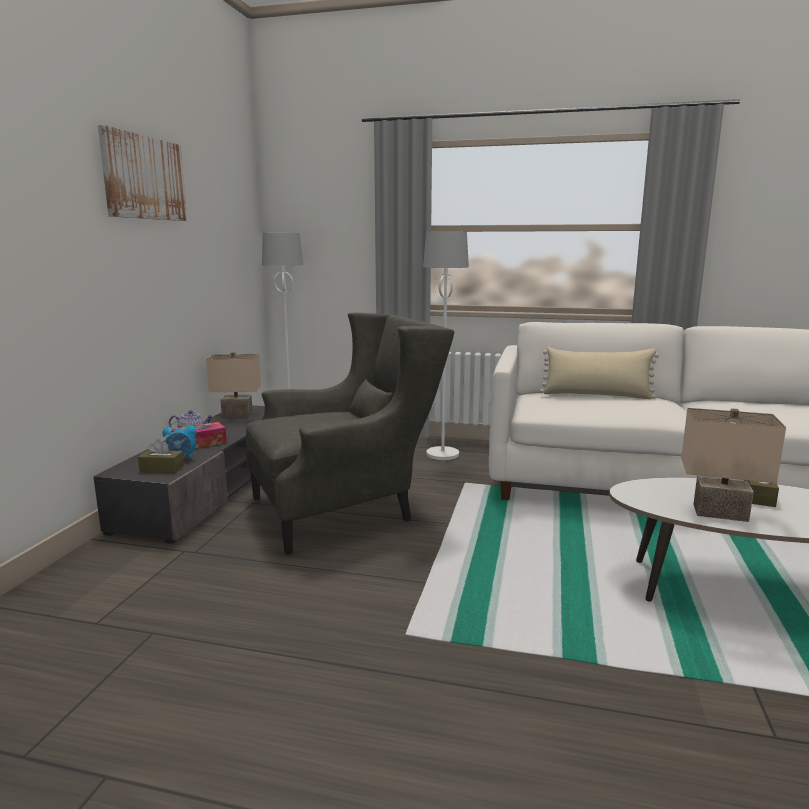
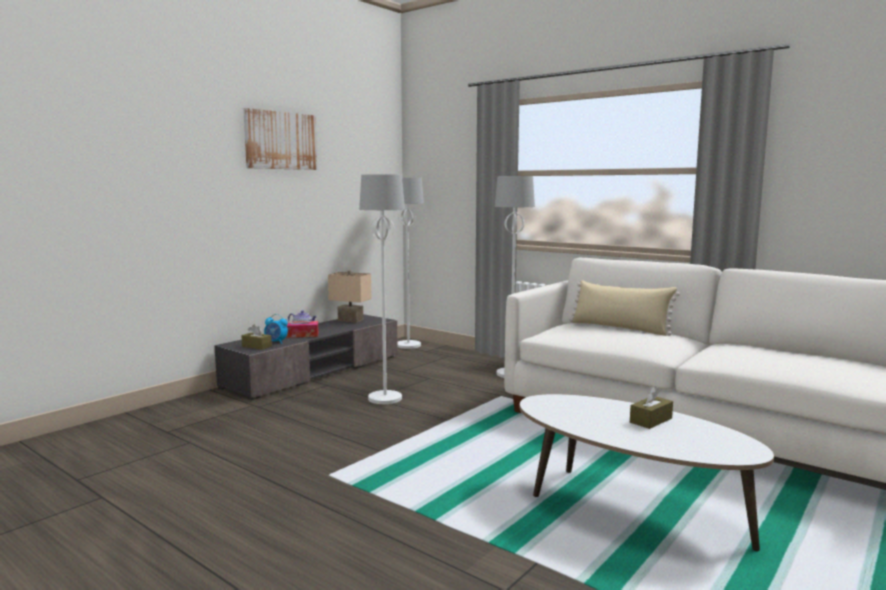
camera: 25 degrees right, 5 degrees down
(345, 509) = (385, 398): grey armchair -> white floor lamp
(720, 512) = (590, 423): beige table lamp -> none

